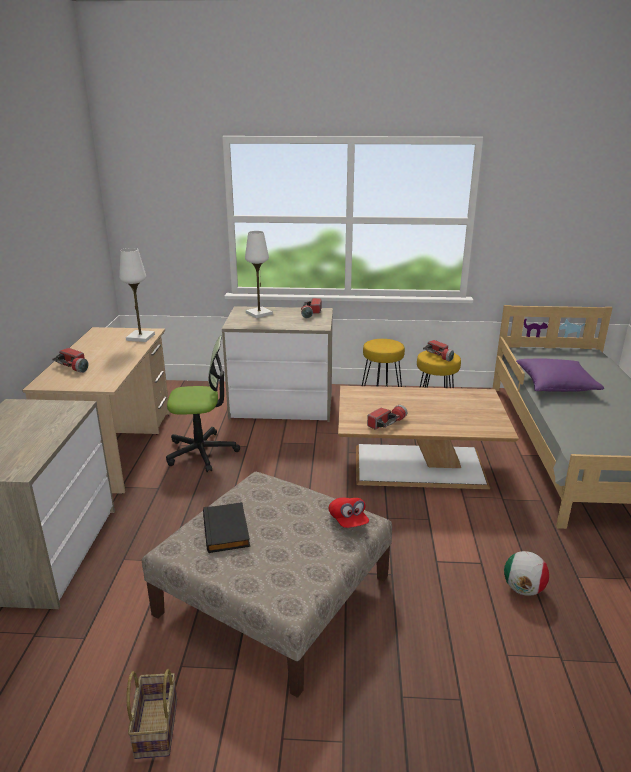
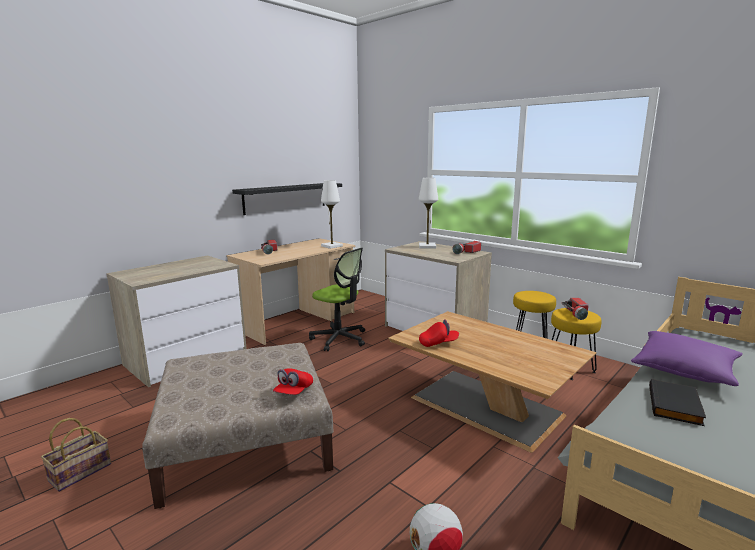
camera: 40 degrees right, 10 degrees down
(55, 281) = (286, 198): none -> black shelf
(227, 530) = (220, 365): black book -> black book (676, 406)
(387, 423) = (438, 343): flashlight -> red cap

